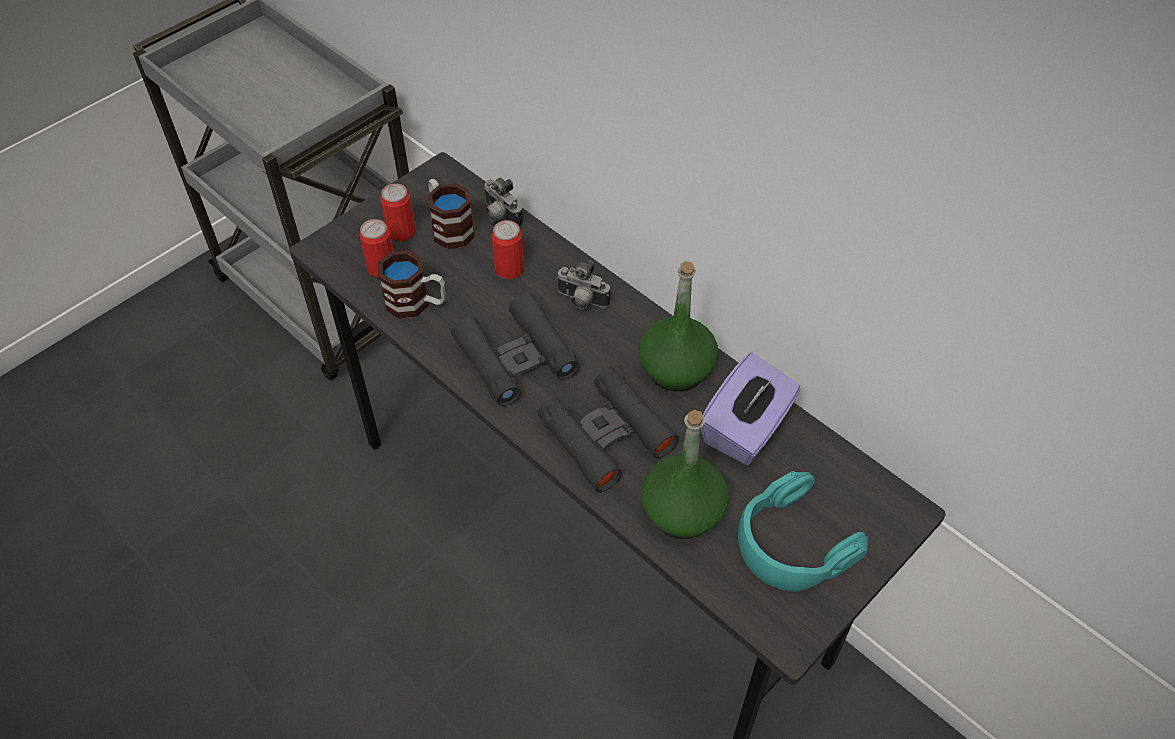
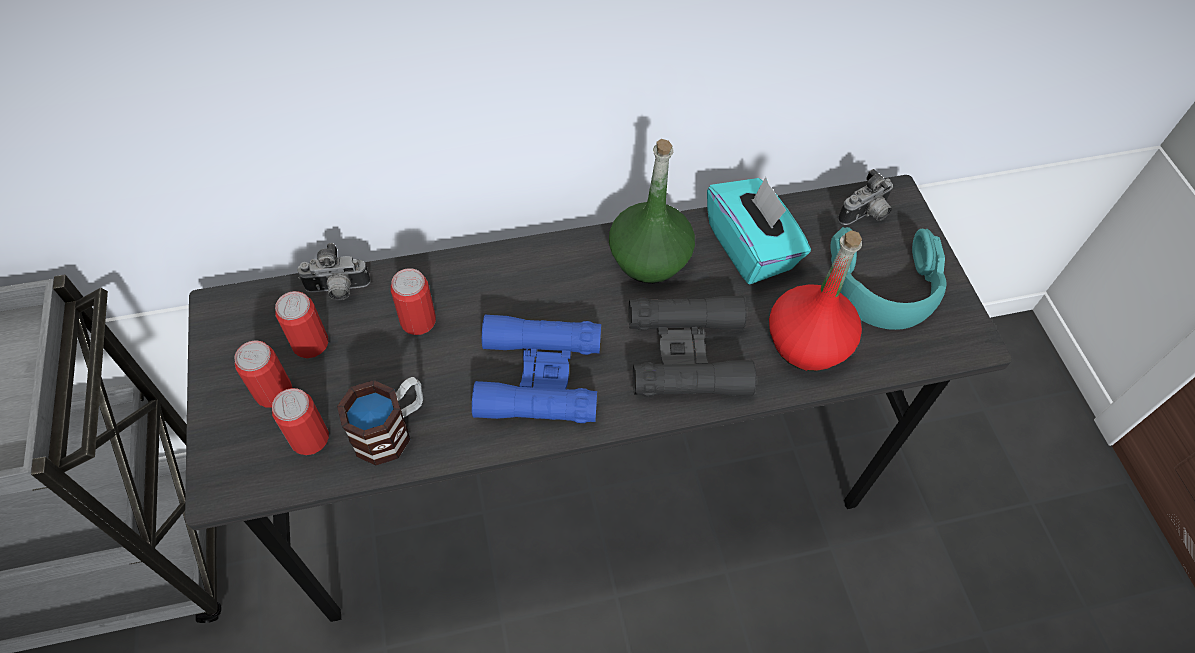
camera: 60 degrees left, 5 degrees up
(449, 227) = (310, 343): mug -> can
(516, 357) = (539, 377): black binoculars -> blue binoculars
(581, 301) = (512, 284): camera -> camera (865, 215)
(682, 511) = (807, 343): green bottle -> red bottle
(746, 429) = (751, 248): purple tissue box -> turquoise tissue box

